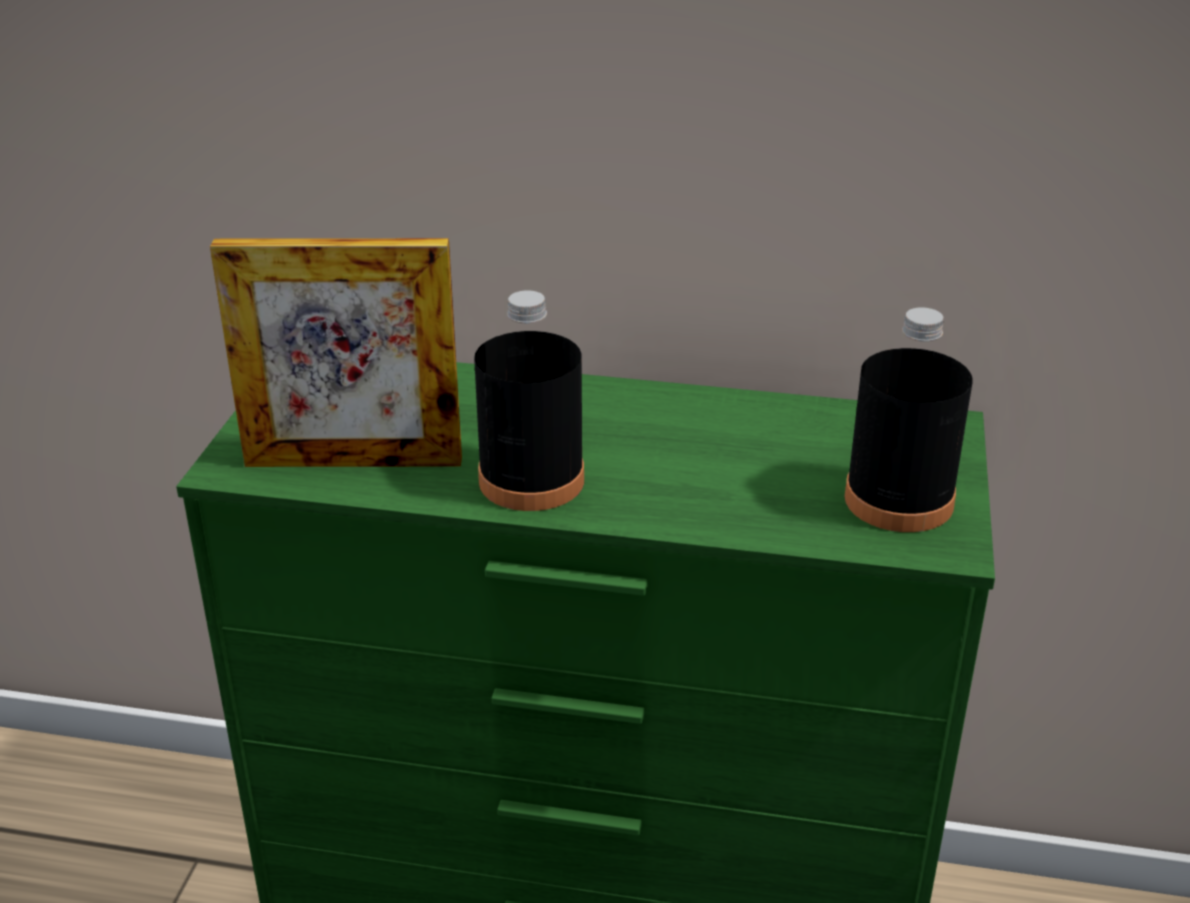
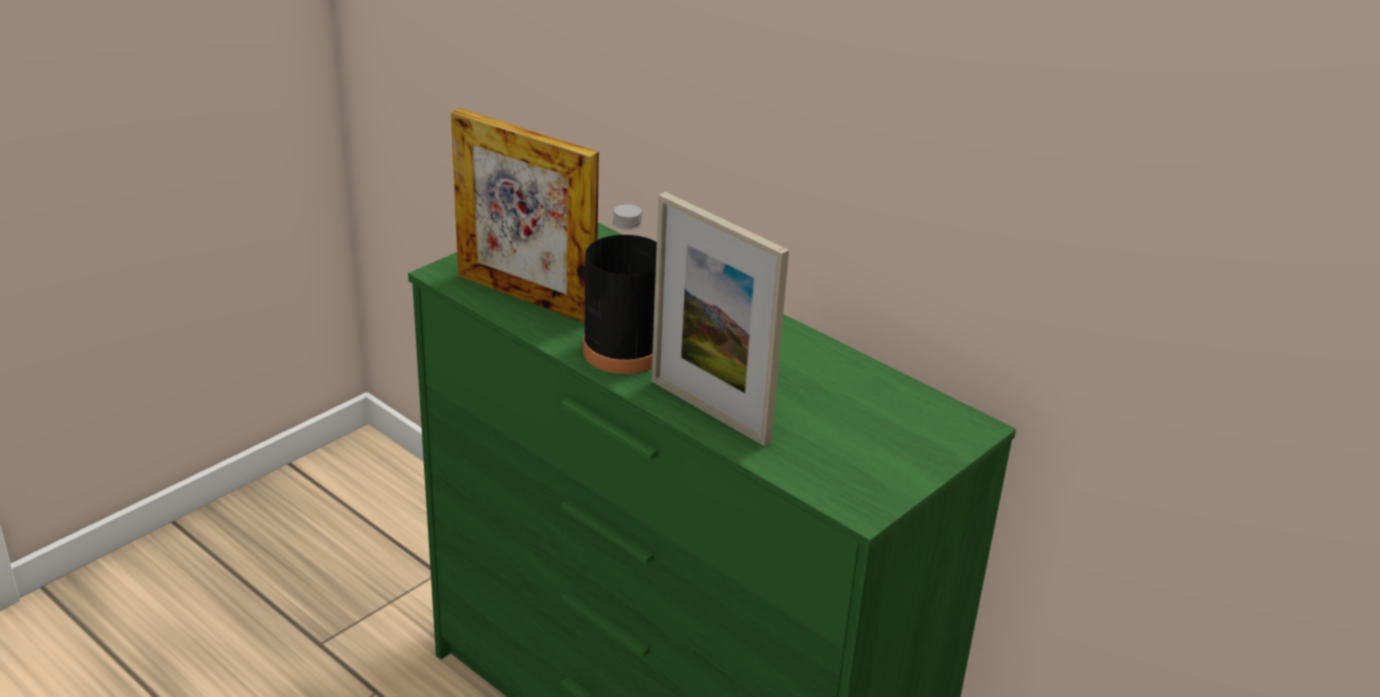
camera: 30 degrees right, 0 degrees up
(693, 509) = (709, 411): none -> picture frame
(898, 500) = (864, 462): black bottle -> none

